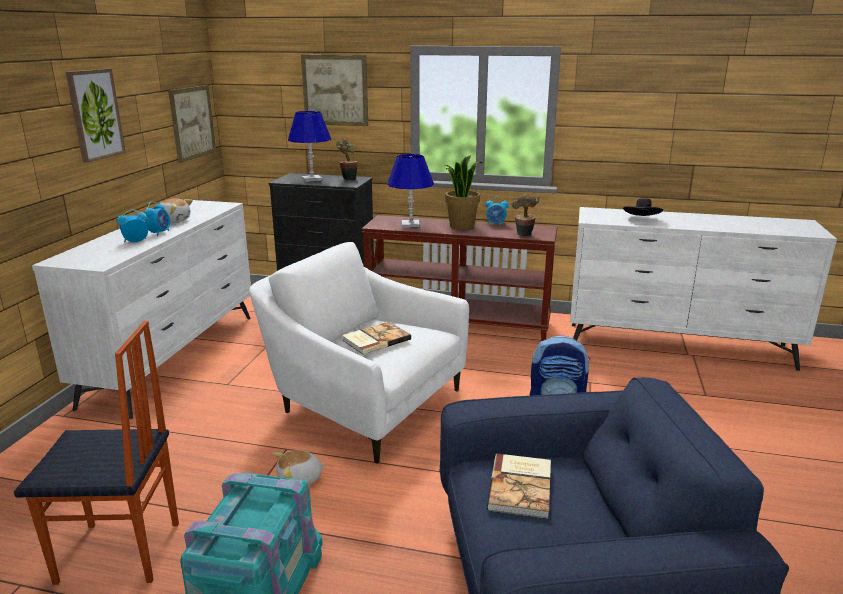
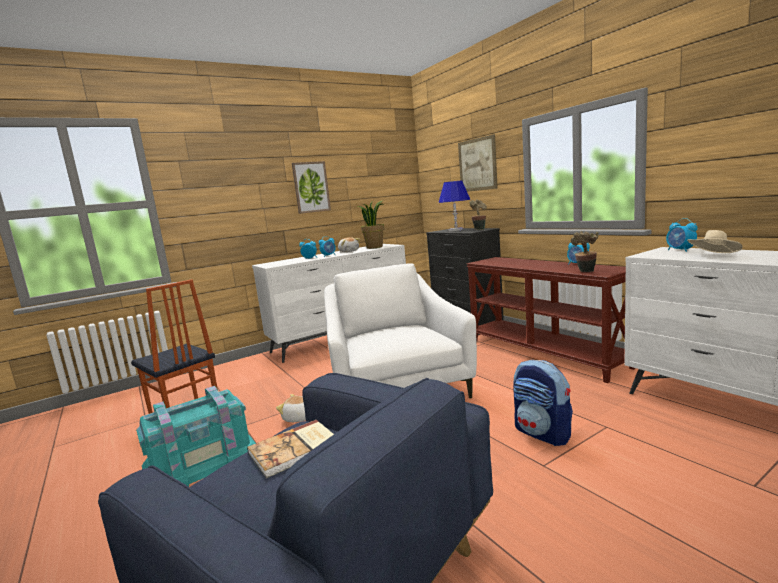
camera: 45 degrees right, 10 degrees down
(192, 122) = (394, 196): picture -> none
(375, 339) = (388, 334): book -> none
(410, 225) = (505, 262): blue table lamp -> none
(461, 226) = (543, 264): potted plant -> potted plant (375, 247)
(605, 212) = (680, 250): none -> alarm clock
(642, 220) = (713, 256): black hat -> beige hat

